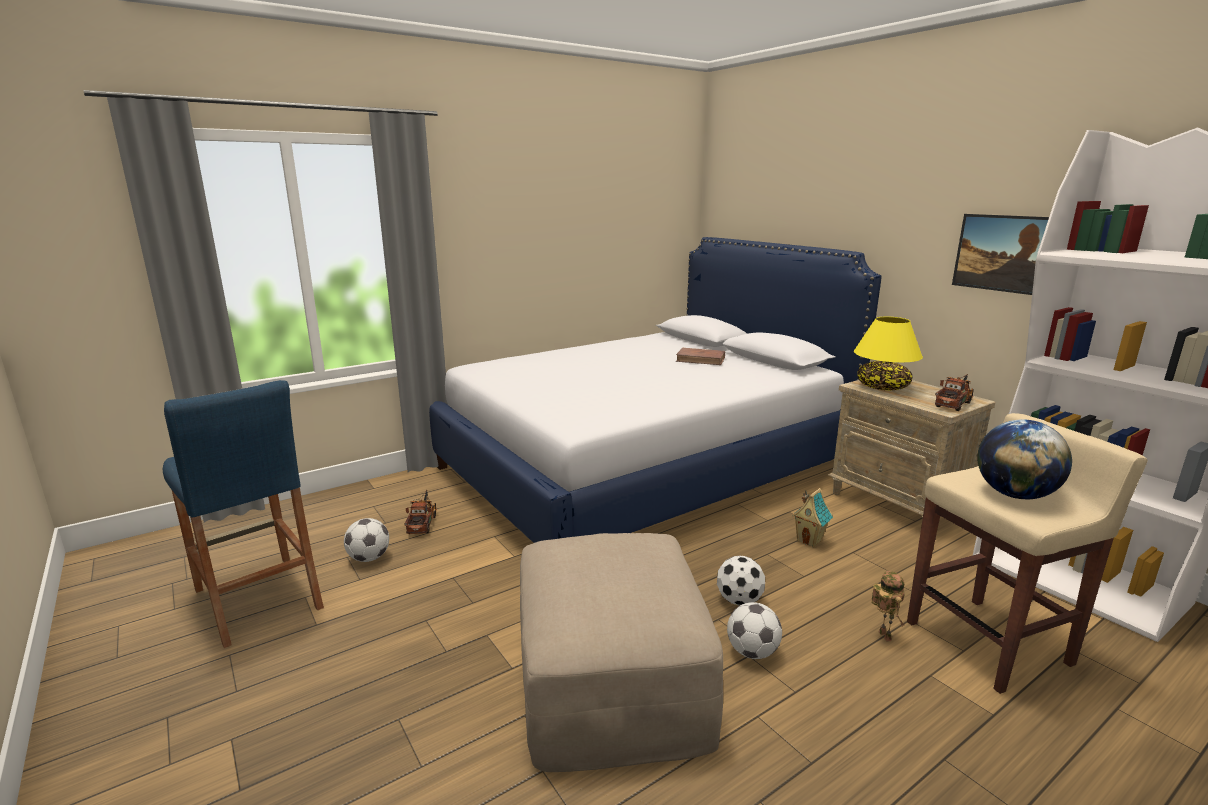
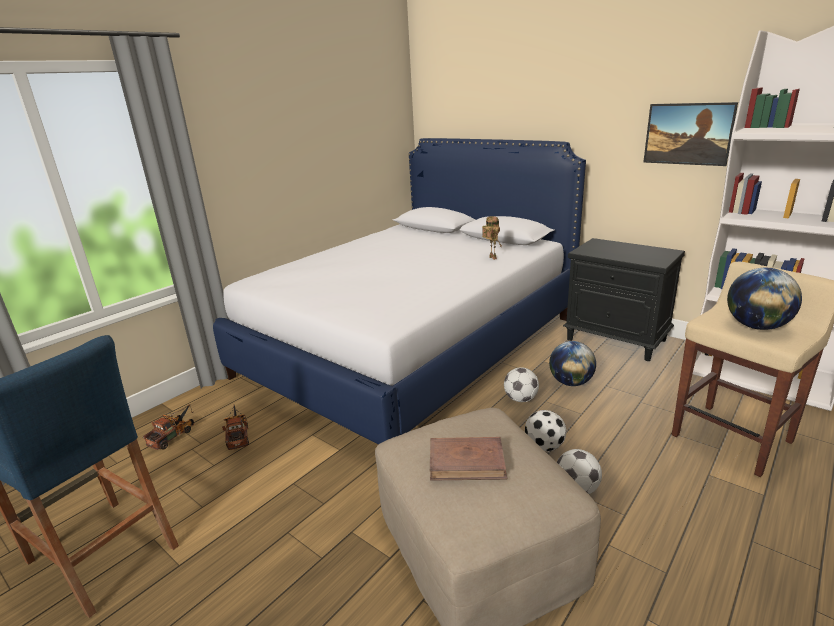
camera: 15 degrees left, 5 degrees up
(369, 558) = (201, 483): football -> football (520, 399)
(701, 359) = (447, 246): brown book -> brown book (467, 462)
(810, 540) = (570, 382): toy house -> globe
(882, 387) = (600, 250): yellow table lamp -> none
(882, 635) = (660, 450): toy robot -> toy robot (491, 258)
(897, 504) = (617, 340): beige nightstand -> black nightstand
(954, 403) = (659, 256): toy truck -> toy truck (174, 435)

